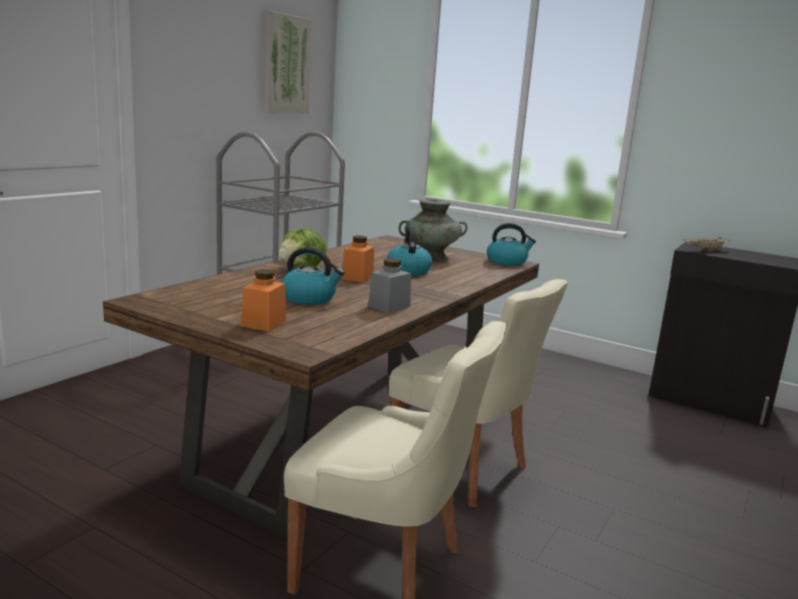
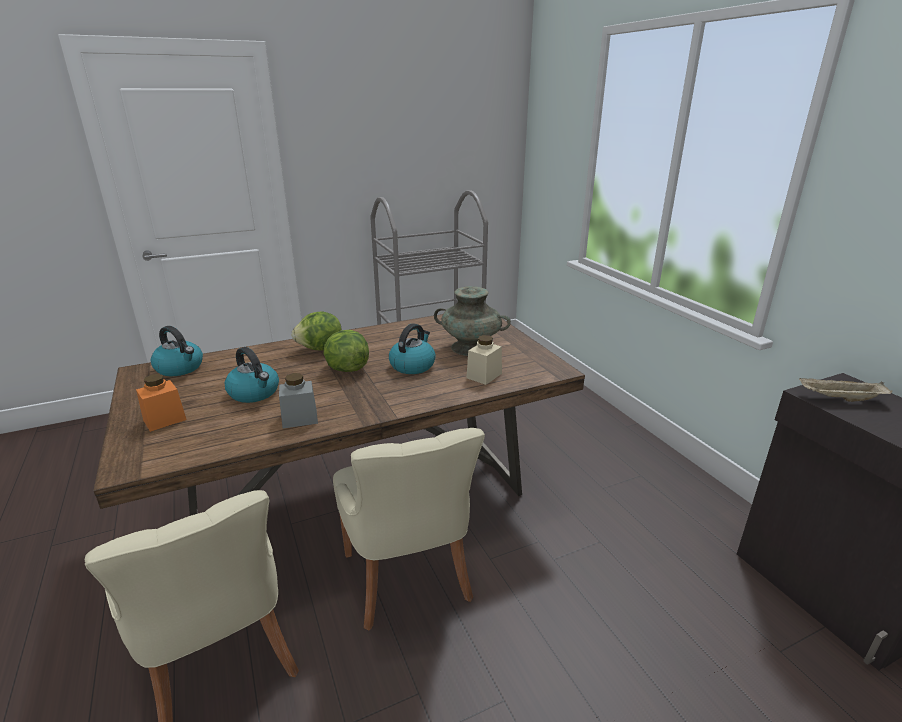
camera: 35 degrees right, 10 degrees up
(286, 64) = (458, 122): picture -> none
(357, 277) = (346, 369): orange jar -> lettuce
(475, 270) = (484, 375): none -> beige jar
(507, 262) = (546, 367): kettle -> kettle (180, 368)

